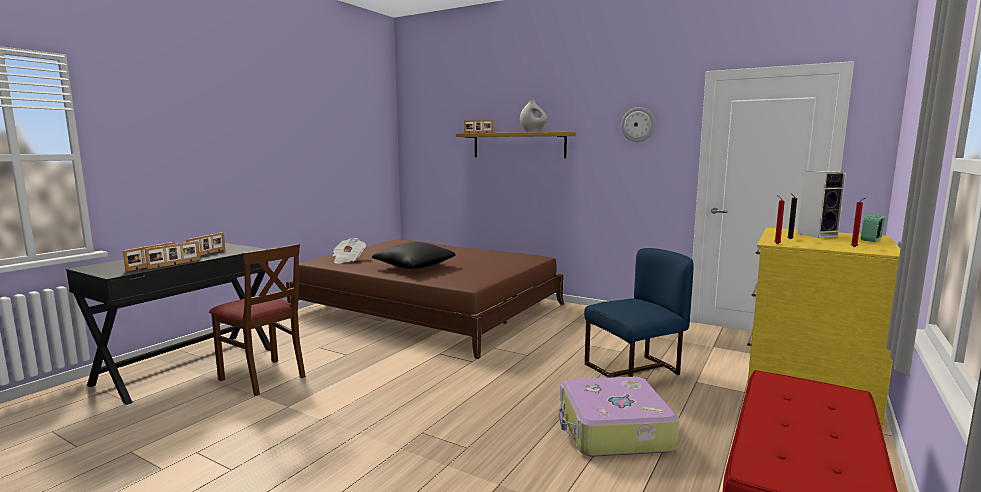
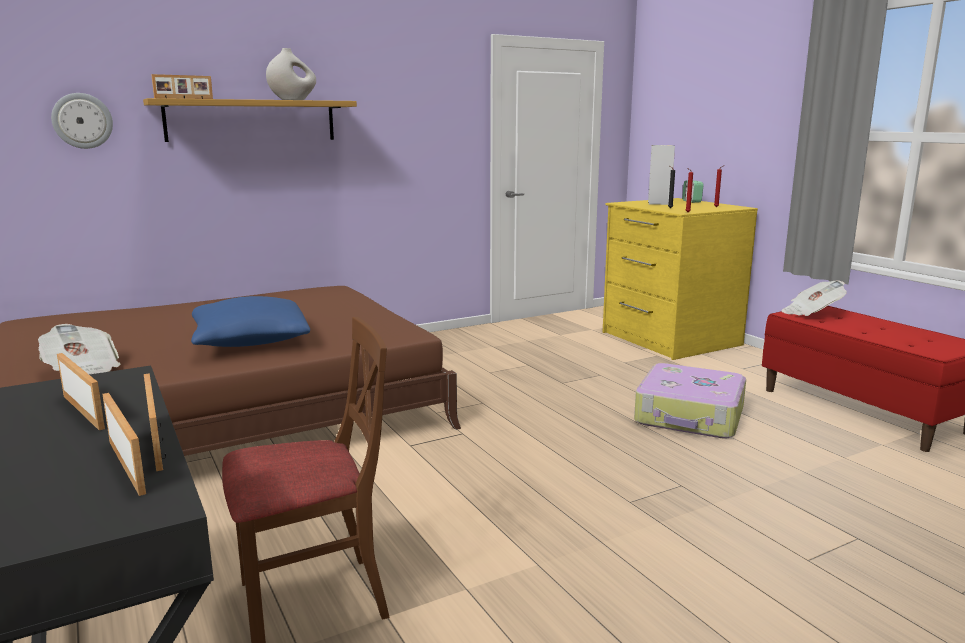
camera: 60 degrees left, 5 degrees up
(414, 266) = (250, 341): black pillow -> blue pillow
(635, 371) = (581, 374): blue chair -> none
(638, 124) = (425, 94): wall clock -> wall clock (82, 121)
(804, 388) = (811, 313): none -> newspaper

